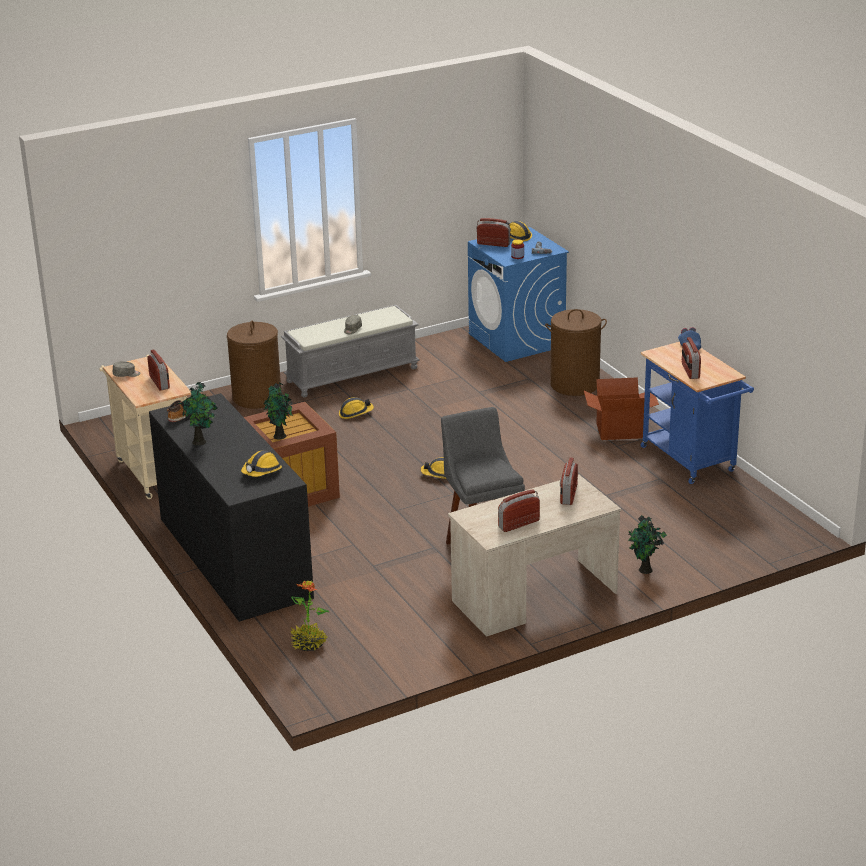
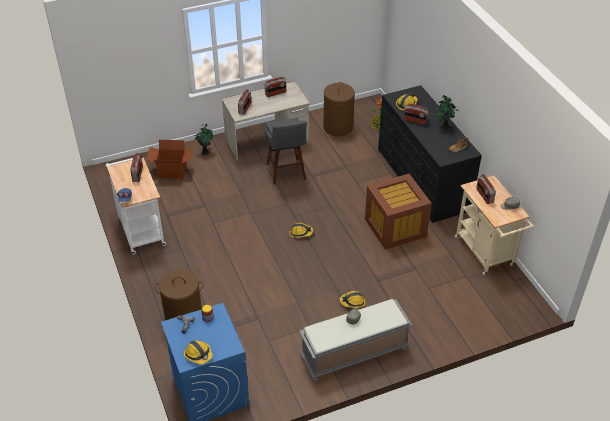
camera: 175 degrees left, 15 degrees up
(257, 397) = (428, 330): brown laundry basket -> brown laundry basket (338, 127)
(280, 436) = (401, 188): potted plant -> none
(493, 244) = (223, 342): radio -> radio (415, 121)
(619, 430) = (173, 263): cardboard box -> cardboard box (172, 171)
(691, 461) = (140, 229): blue cart -> white cart

